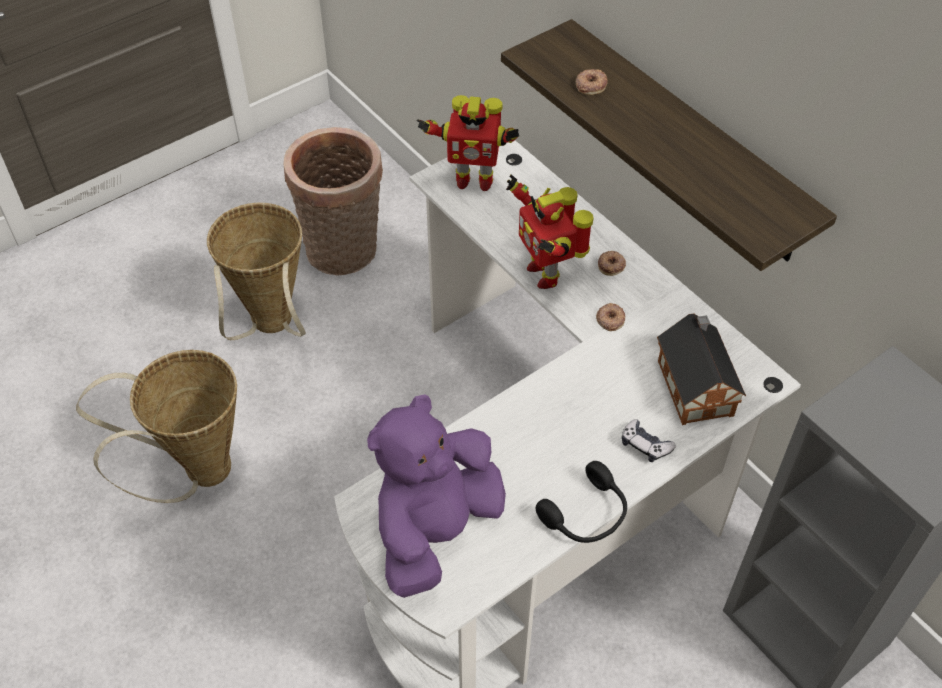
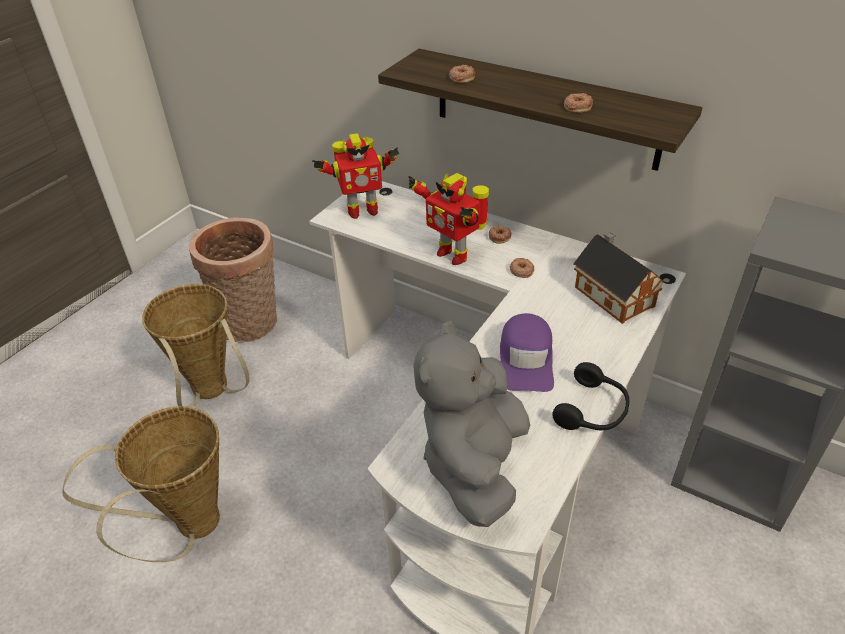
camera: 20 degrees left, 10 degrees down
(435, 530) = (474, 465): purple plush toy -> grey plush toy
(551, 433) = (526, 360): none -> purple cap
(645, 445) = (604, 346): game controller -> none
(691, 172) = (577, 106): none -> donut

